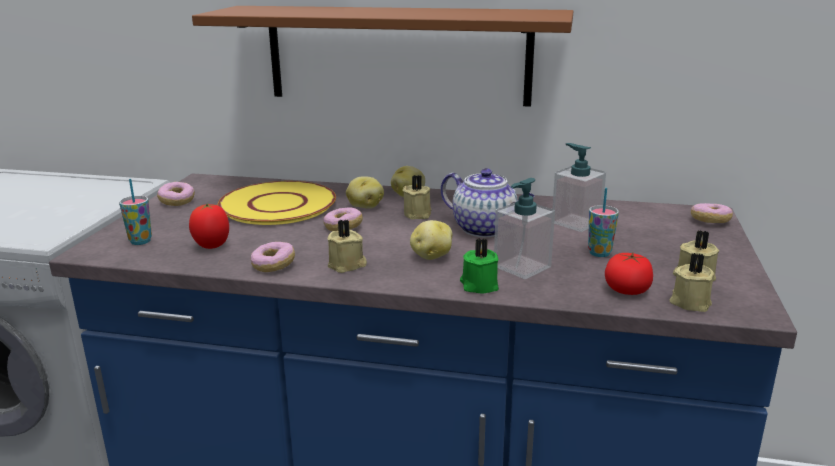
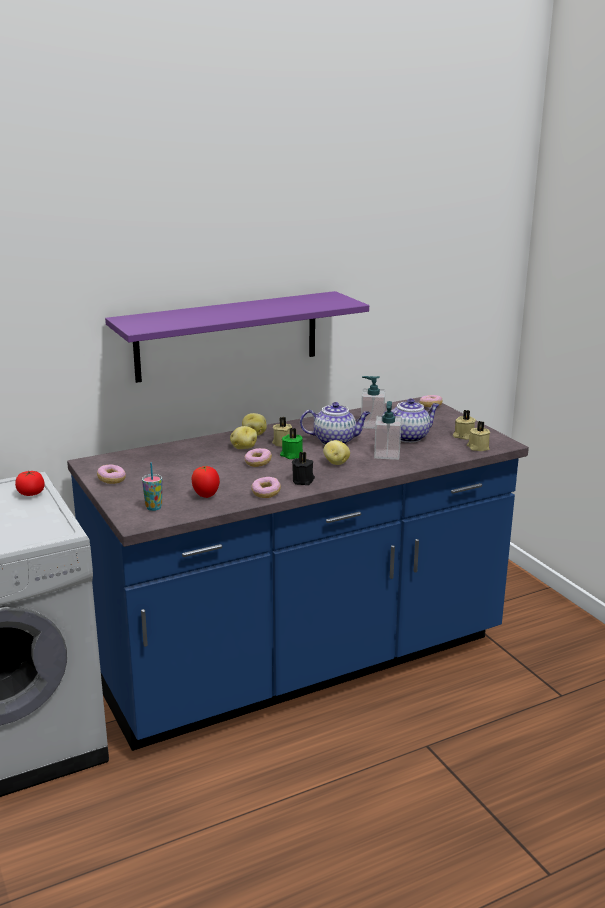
camera: 40 degrees left, 0 degrees up
(277, 204) = (186, 462): yellow plate -> none
(347, 265) = (303, 480): beige candle -> black candle
(397, 55) = (227, 336): brown shelf -> purple shelf
(478, 285) = (384, 469): green candle -> green candle (291, 455)
(599, 253) = (409, 437): cup -> teapot
(627, 289) = (447, 450): tomato -> tomato (31, 493)

